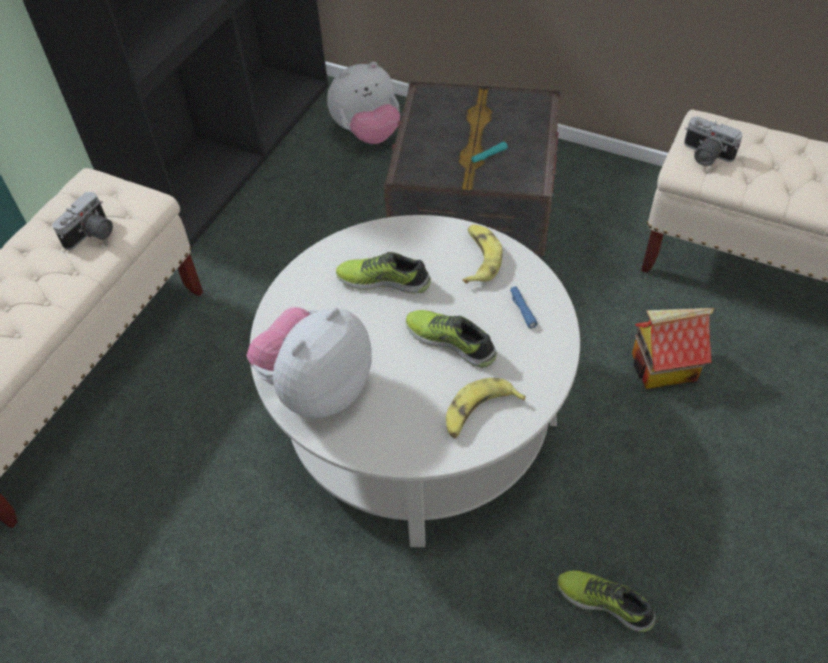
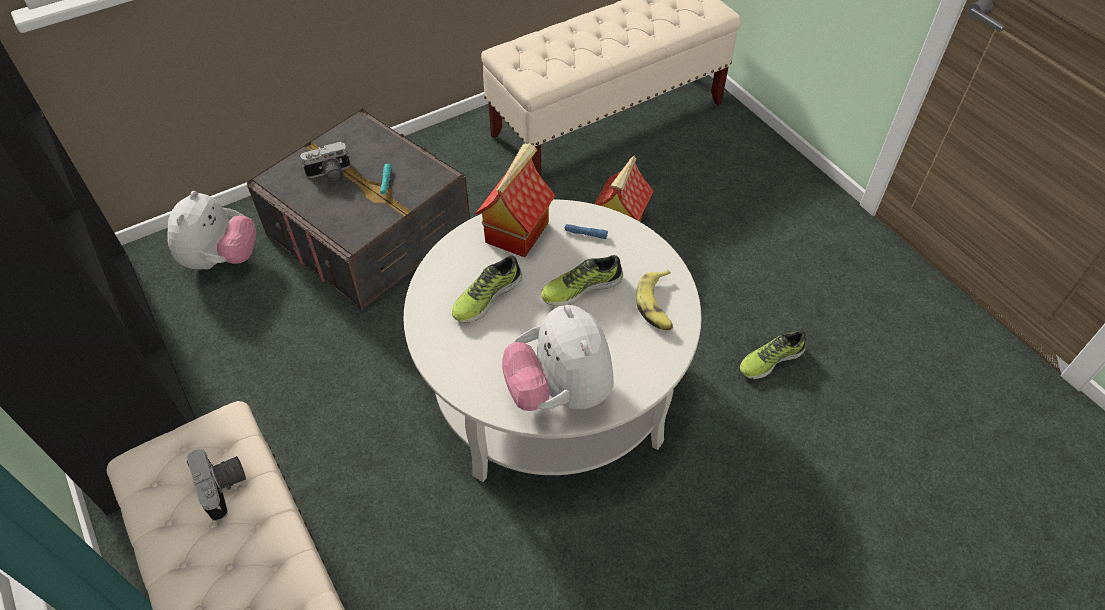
camera: 60 degrees left, 0 degrees up
(479, 258) = (516, 231): banana -> toy house
(704, 155) = (535, 70): camera -> camera (330, 175)

